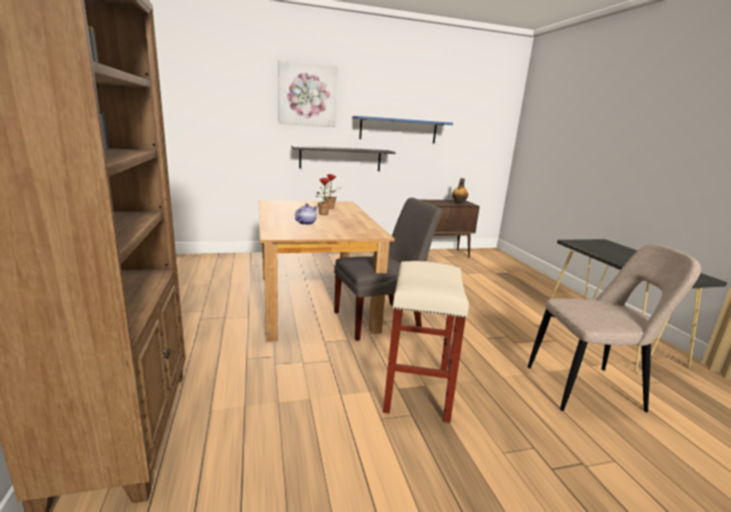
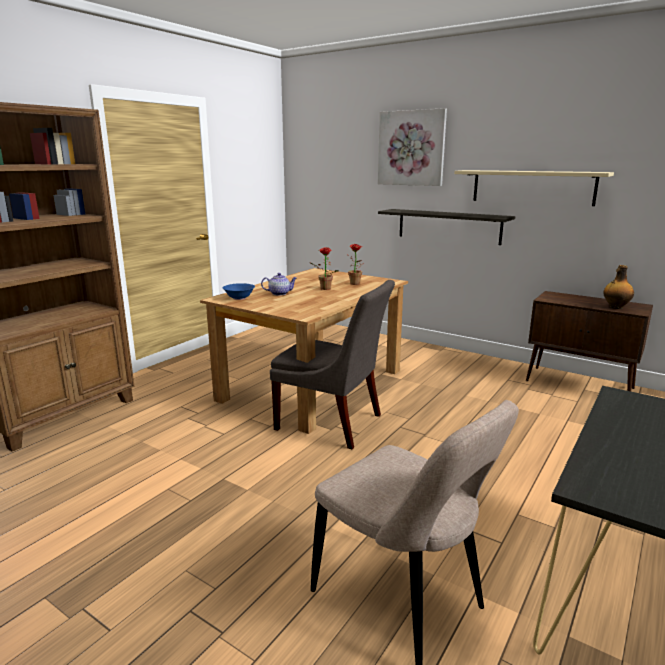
camera: 50 degrees right, 0 degrees up
(289, 232) = (239, 298): none -> blue bowl
(398, 130) = (532, 187): blue shelf -> beige shelf
(416, 389) = (234, 487): beige stool -> none

